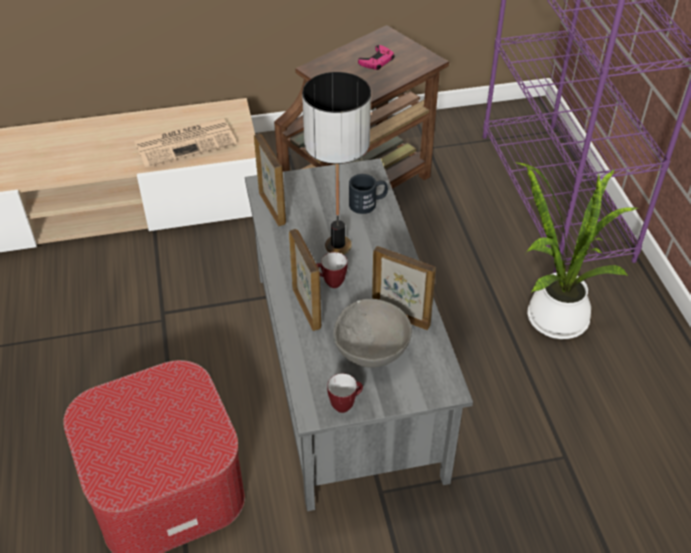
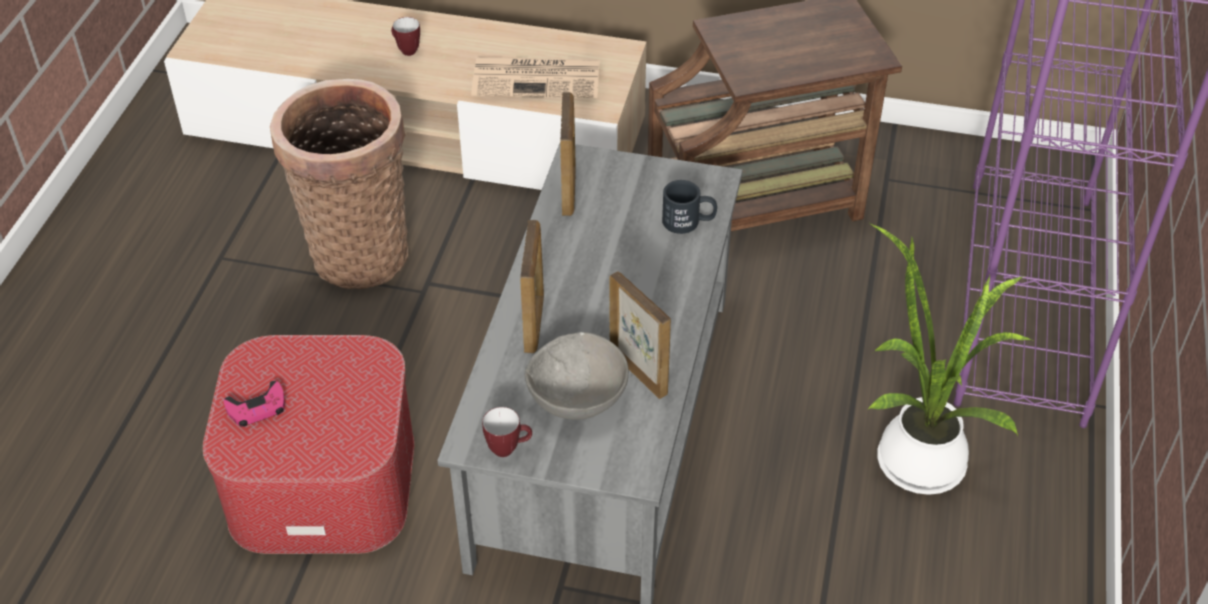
camera: 25 degrees right, 0 degrees up
(96, 307) = (357, 250): none -> basket
(330, 283) = (580, 304): mug -> mug (405, 50)
(337, 246) = (617, 262): table lamp -> none
(377, 61) = (804, 39): pink game controller -> pink game controller (257, 408)

